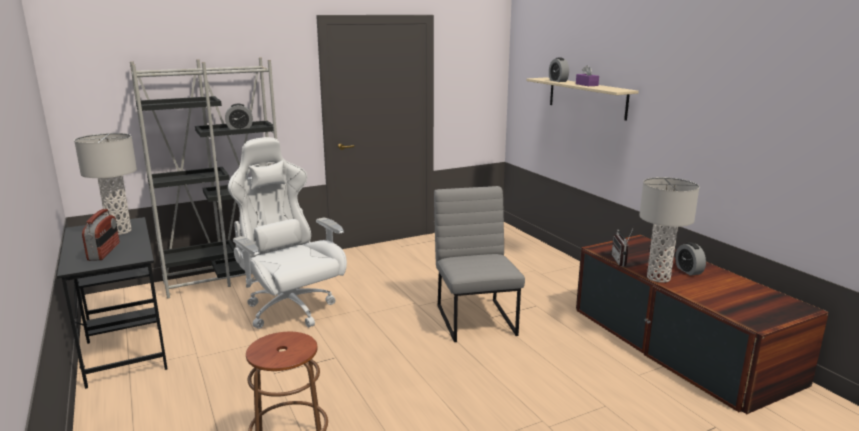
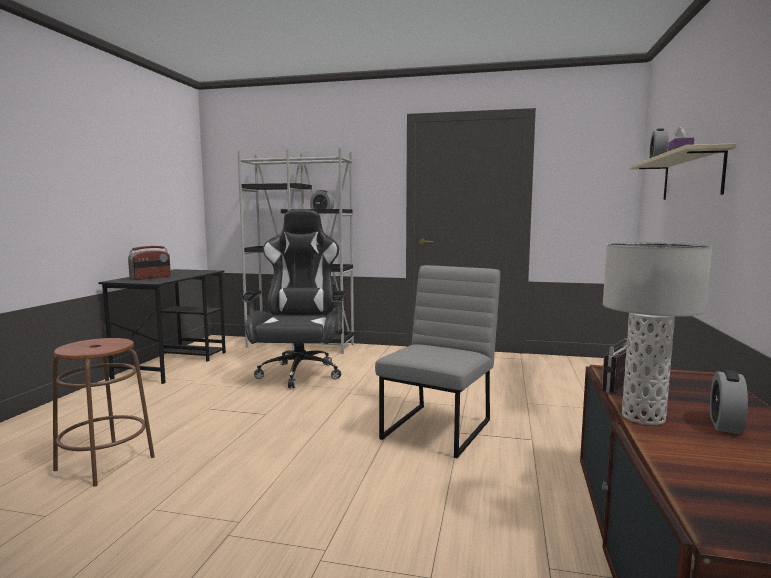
camera: 40 degrees right, 10 degrees down
(120, 231) = (190, 273): white table lamp -> none
(293, 312) = (299, 376): white office chair -> black office chair

